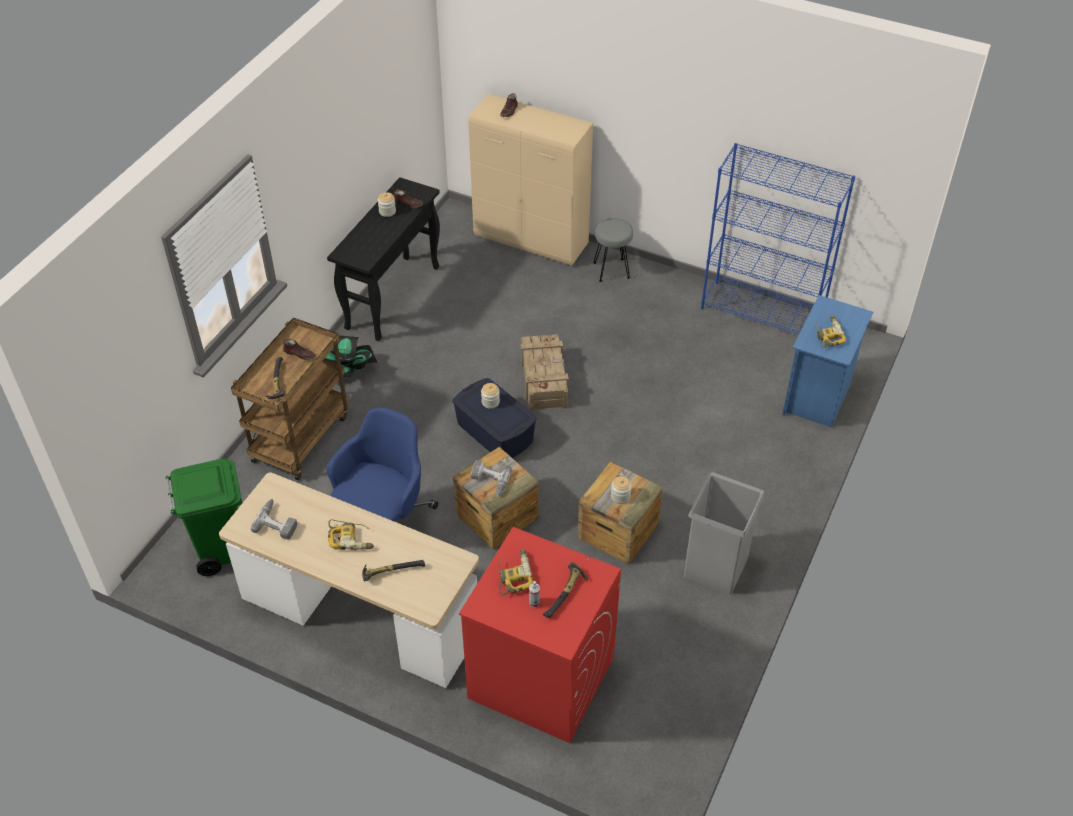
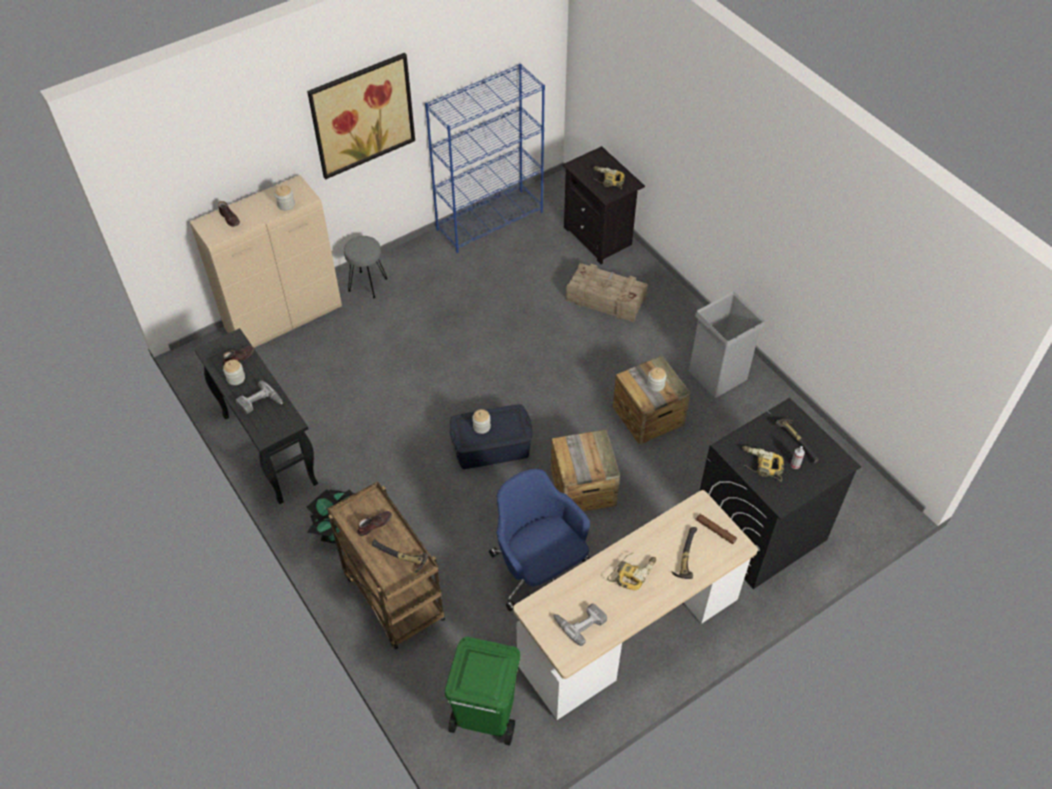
camera: 60 degrees left, 5 degrees up
(436, 583) = (715, 530): none -> brown flashlight
(489, 481) = (586, 462): power drill -> power drill (260, 403)
(540, 677) = (758, 531): red washing machine -> black washing machine
(544, 379) = (457, 387): crate -> crate (605, 299)
(551, 131) = (286, 205): none -> jar
(669, 110) = (362, 115): none -> picture
(817, 399) = (599, 237): blue nightstand -> black nightstand

